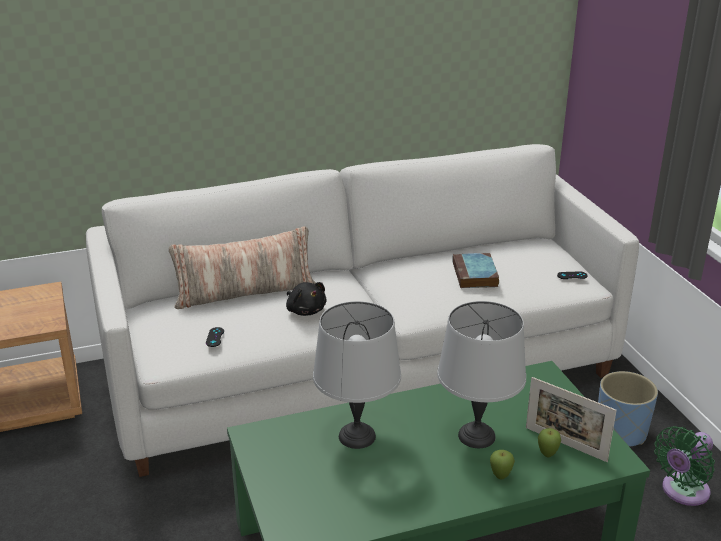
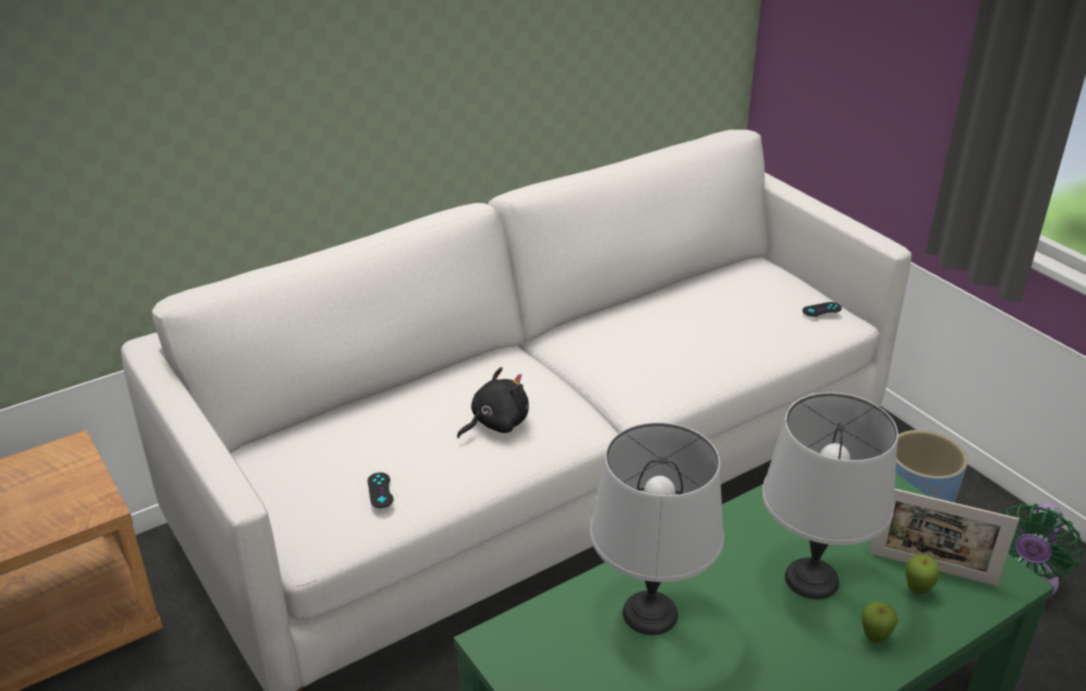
camera: 15 degrees left, 5 degrees up
(245, 292) = (391, 407): pillow -> none
(305, 310) = (496, 423): black plush toy -> black plush toy turned 75 degrees counterclockwise
(475, 275) = (703, 329): book -> none

